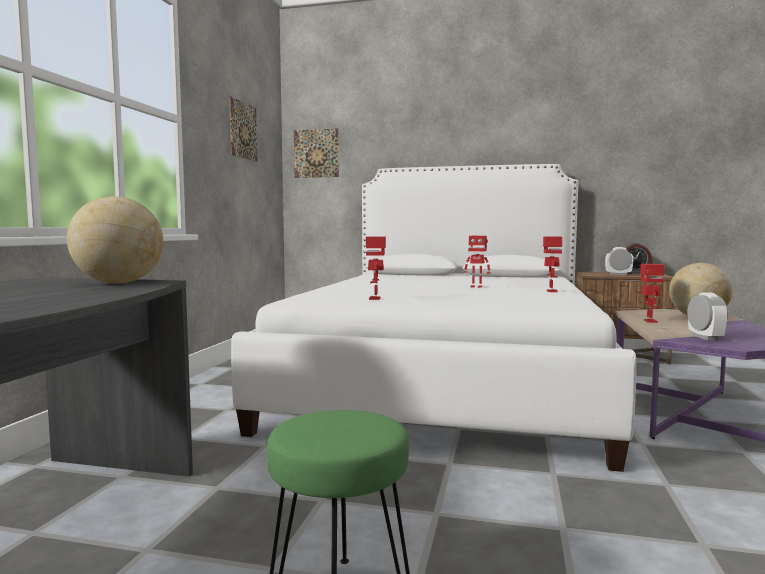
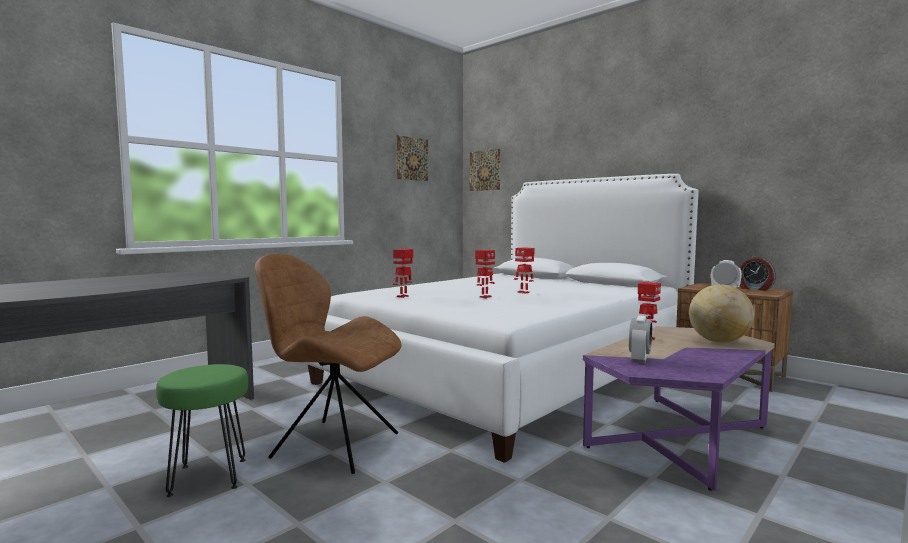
camera: 30 degrees right, 0 degrees up
(118, 283) = (209, 277): globe -> none
(420, 504) = (332, 444): none -> brown chair
(551, 291) = (569, 301): toy robot -> toy robot (485, 297)

